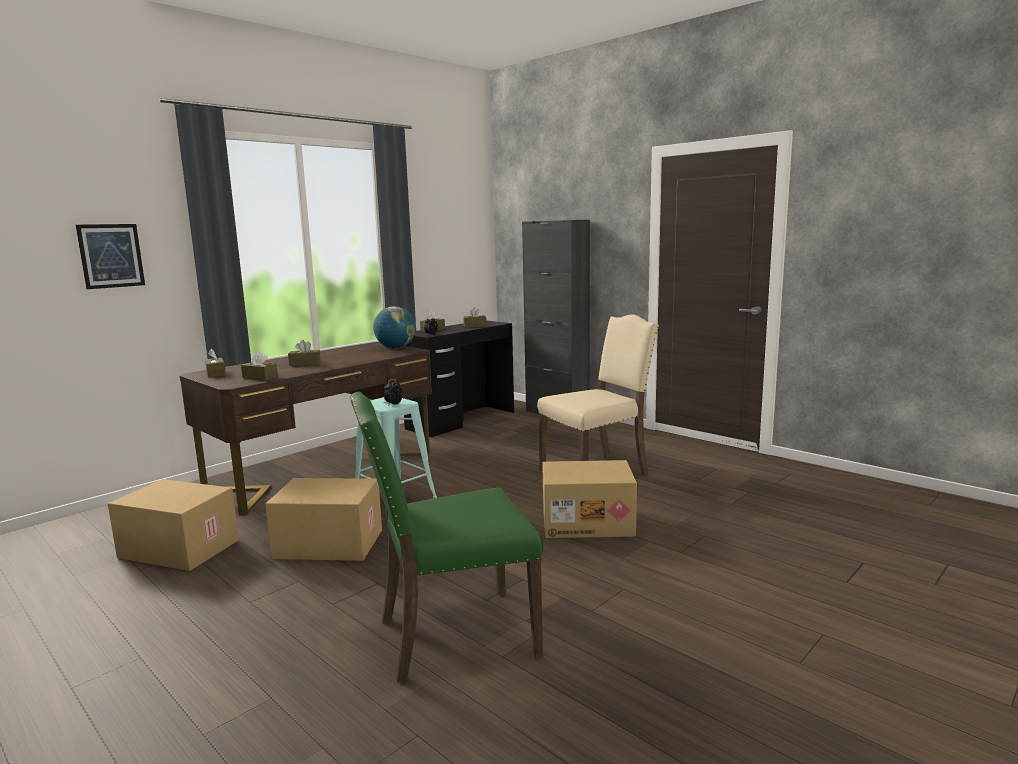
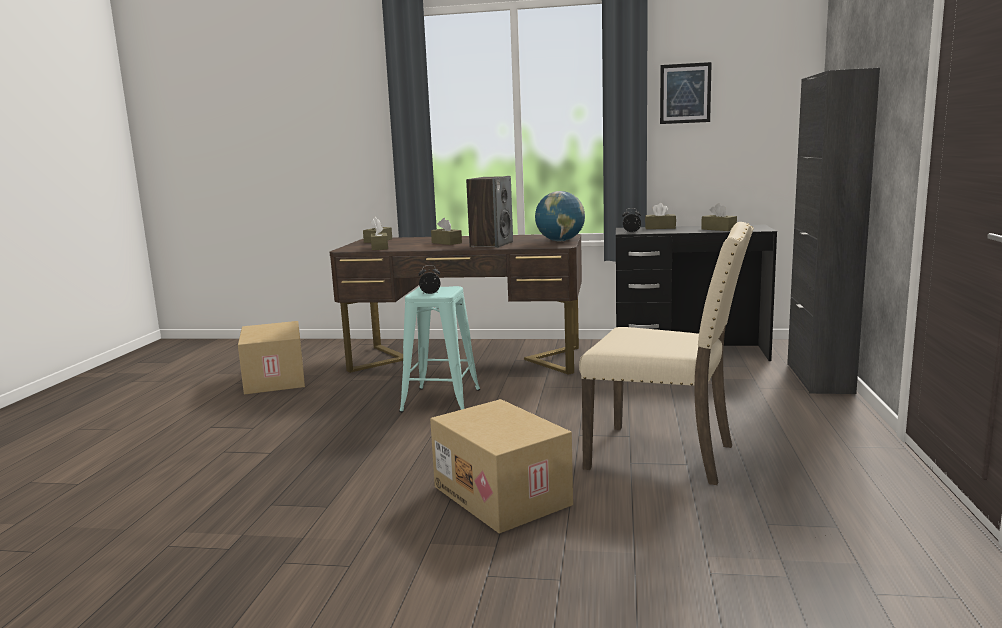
camera: 55 degrees right, 0 degrees up
(111, 256) = (335, 130): picture -> picture (685, 93)
(327, 545) = (324, 413): cardboard box -> none
(354, 358) = (491, 244): none -> speaker
(453, 635) = (195, 512): green chair -> none

